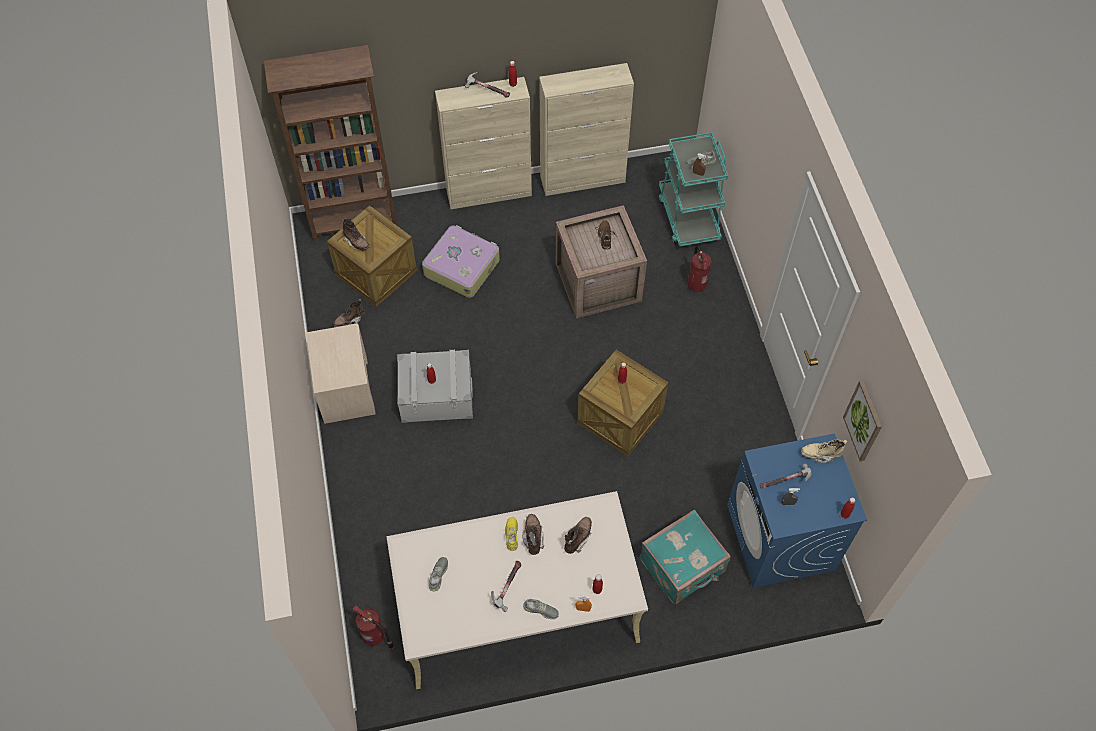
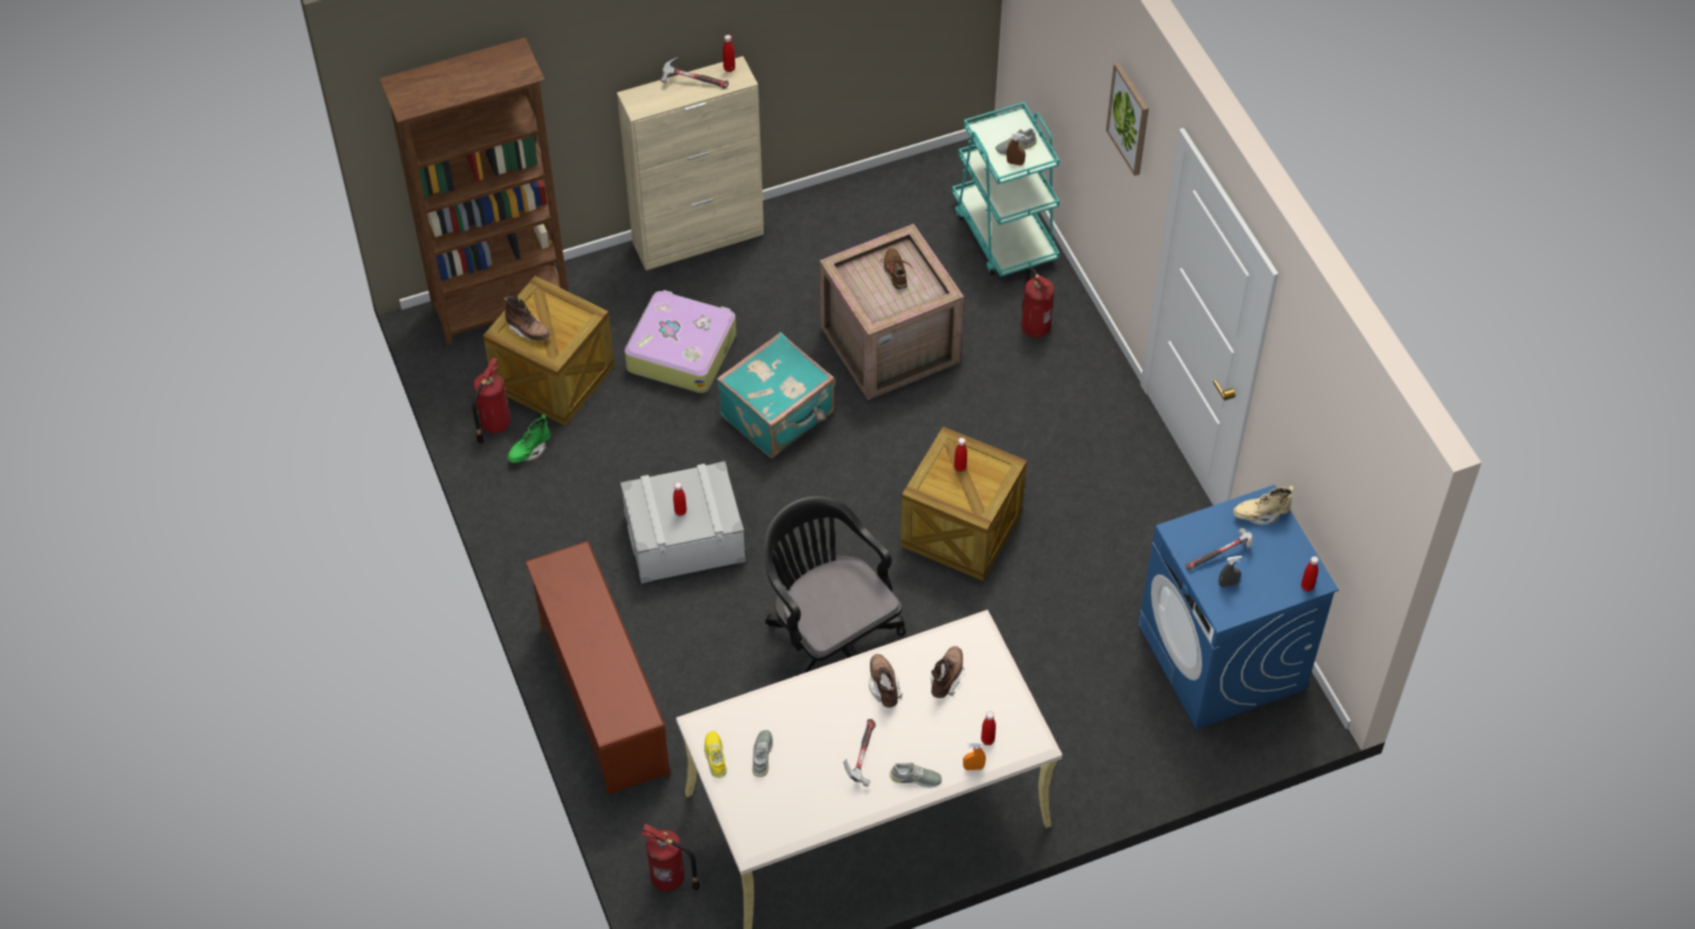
camera: 10 degrees left, 5 degrees down
(331, 299) = (494, 425): none -> fire extinguisher
(345, 388) = (546, 548): beige nightstand -> none
(350, 320) = (529, 450): brown boot -> green boot
(358, 498) = (601, 697): none -> brown shoe rack
(512, 535) = (854, 687): yellow shoe -> yellow shoe (715, 756)
(516, 483) = (829, 641): none -> black office chair
(583, 179) = (836, 200): beige cabinet -> none
(683, 567) = (1092, 718): turquoise suitcase -> turquoise suitcase (779, 416)
(863, 421) = (1311, 451): picture -> picture (1129, 118)

